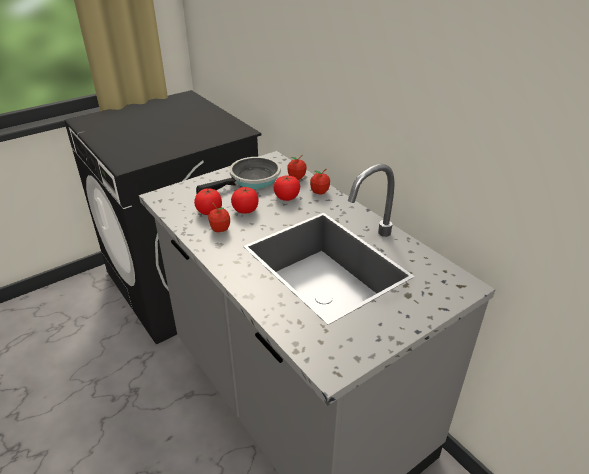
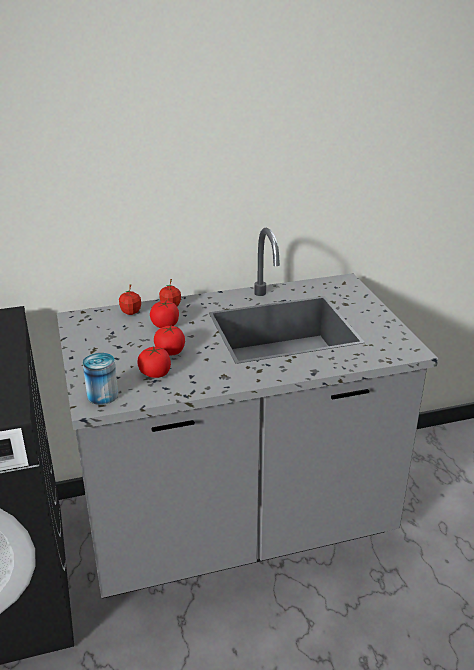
camera: 70 degrees left, 5 degrees down
(172, 197) = (102, 395): none -> can
(220, 229) = (196, 372): apple -> none
(251, 180) = (111, 338): frying pan -> none

